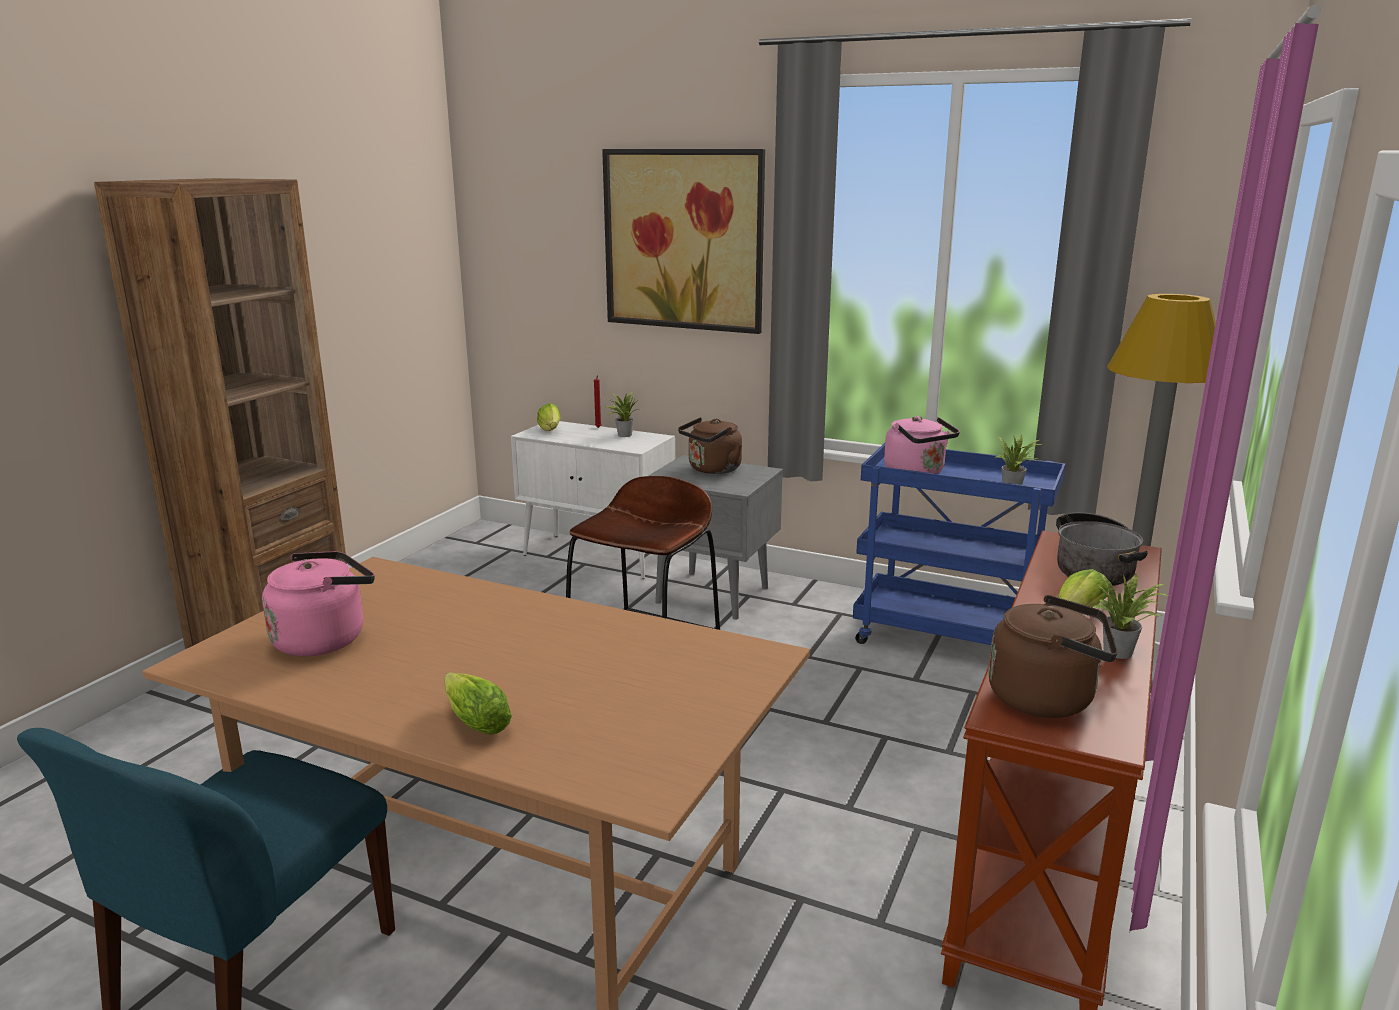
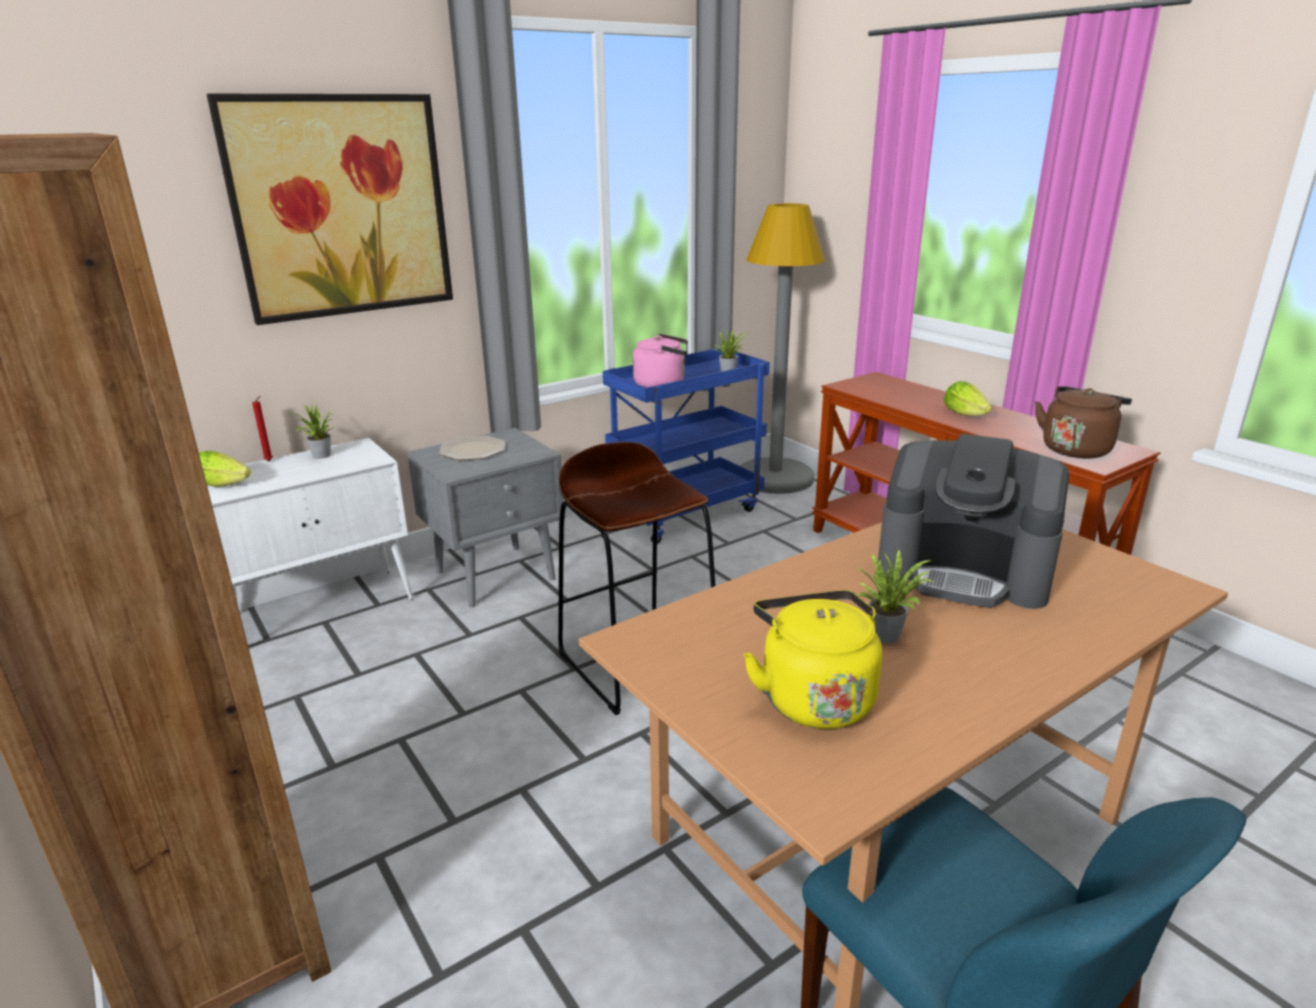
camera: 60 degrees left, 5 degrees up
(324, 639) = (813, 697): pink kettle -> yellow kettle
(474, 720) = (1042, 637): lettuce -> none
(589, 670) = (964, 571): none -> coffee machine
(712, 470) = (472, 450): brown kettle -> plate
(1093, 567) = (894, 391): cooking pot -> none
(1121, 652) = (1021, 418): potted plant -> potted plant (886, 634)

